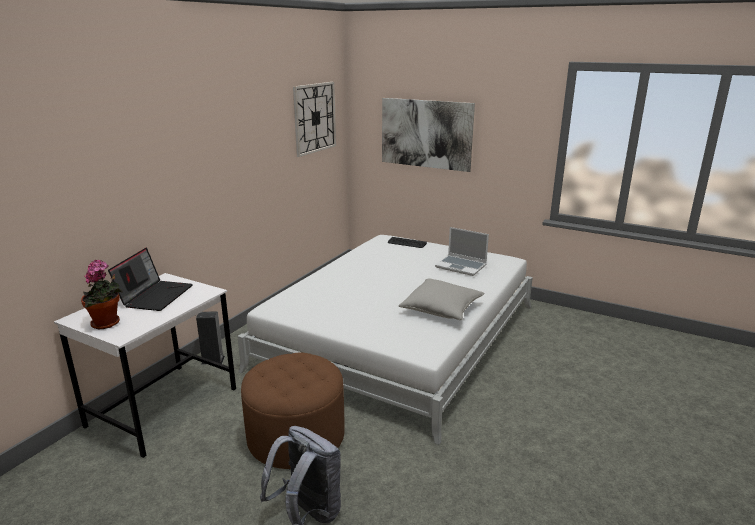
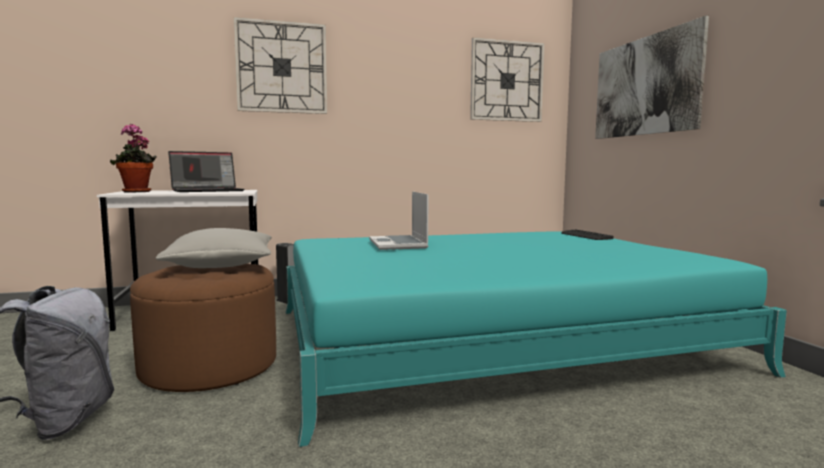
camera: 45 degrees right, 15 degrees down
(167, 148) = (282, 67): none -> wall clock
(400, 336) = (489, 339): white bed -> turquoise bed
(441, 309) = (480, 269): grey pillow -> grey pillow (221, 266)
(461, 266) = (611, 251): laptop -> laptop (399, 244)

